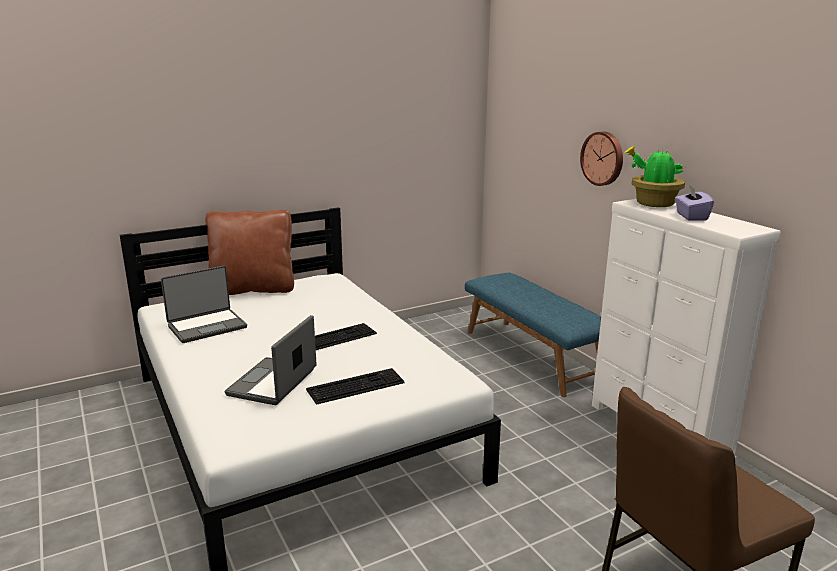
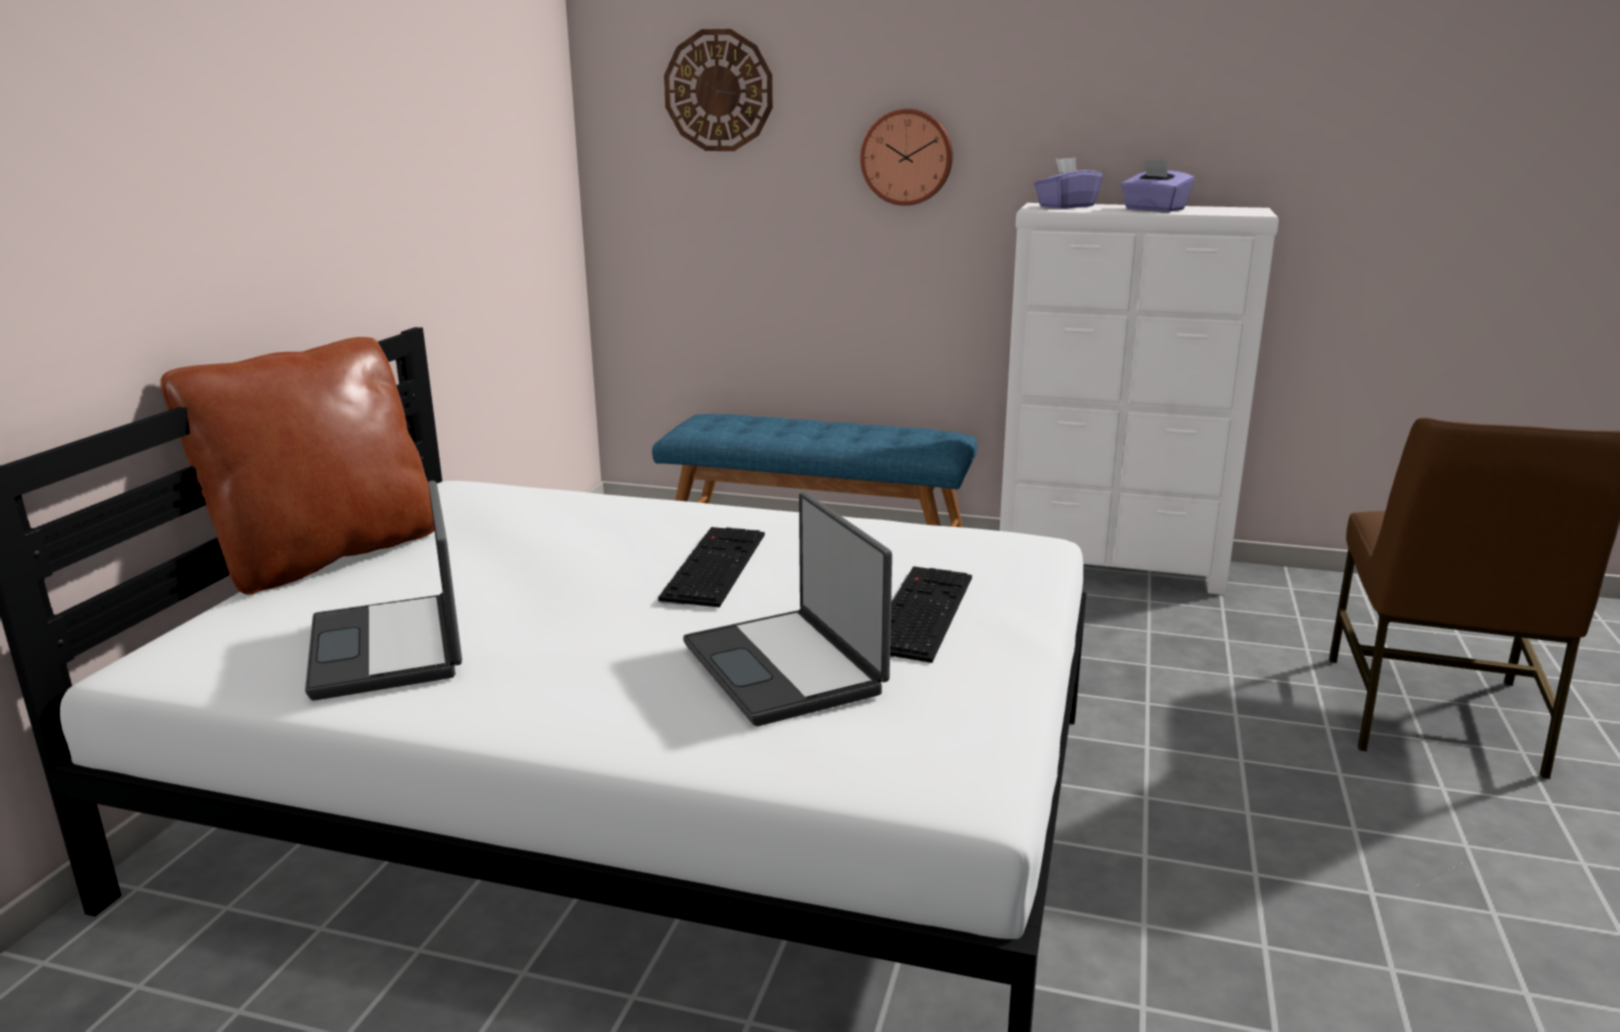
camera: 45 degrees left, 0 degrees up
(207, 326) = (390, 648): laptop -> laptop turned 150 degrees clockwise
(534, 110) = (718, 91): none -> wall clock
(652, 204) = (1066, 206): potted plant -> purple tissue box

